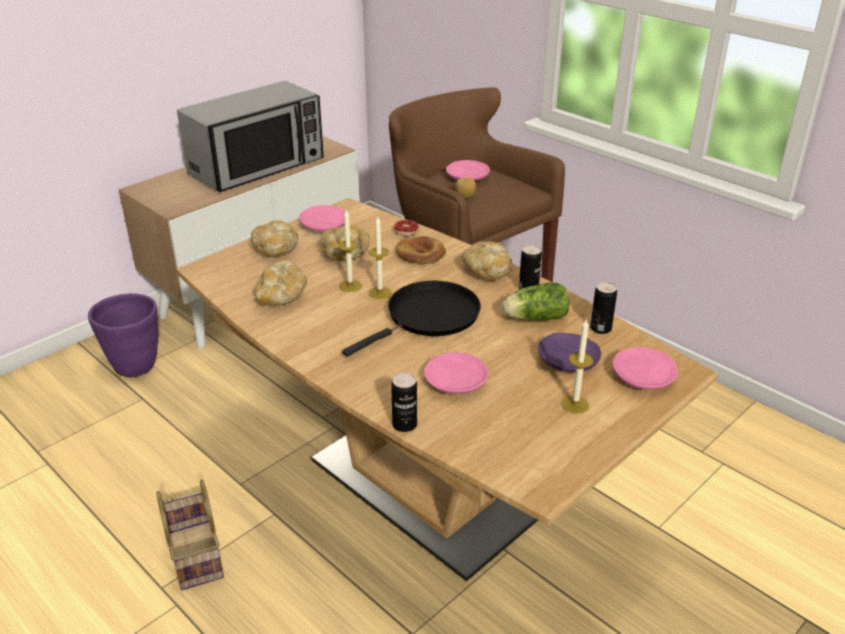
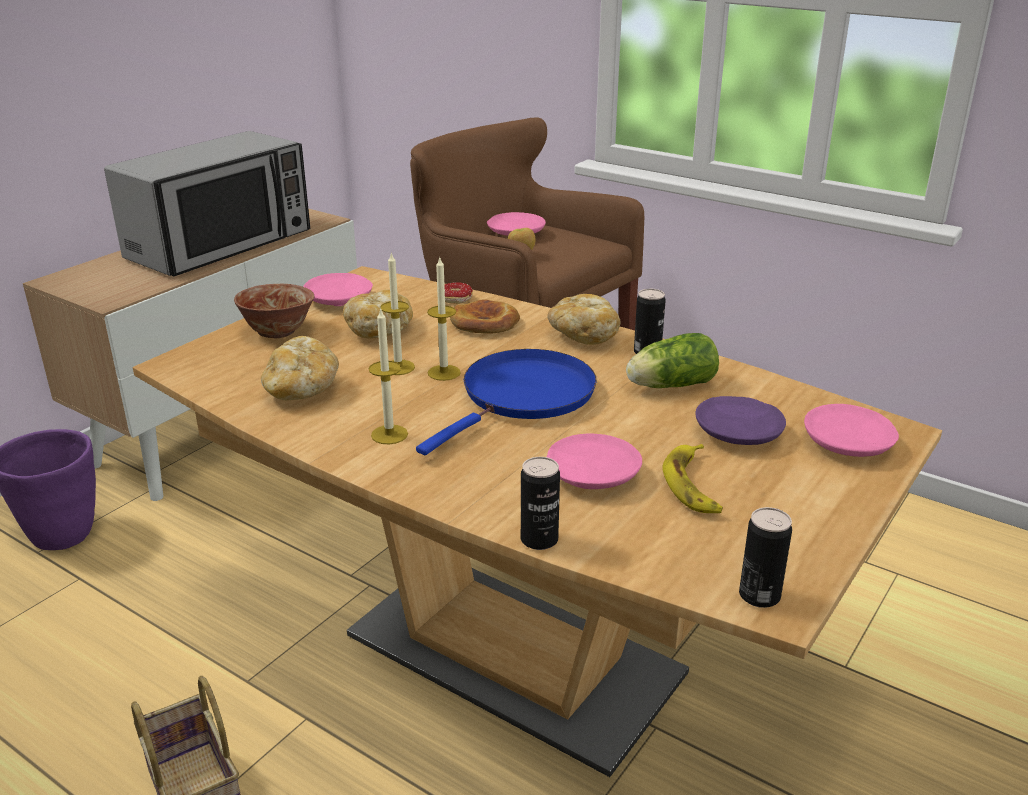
camera: 10 degrees left, 5 degrees down
(276, 249) = (277, 332): bread -> bowl
(429, 317) = (523, 397): black frying pan -> blue frying pan
(521, 397) = (693, 485): none -> banana
(575, 404) = (772, 487): candle -> candle (389, 434)
(600, 328) = (763, 390): can -> can (759, 596)

